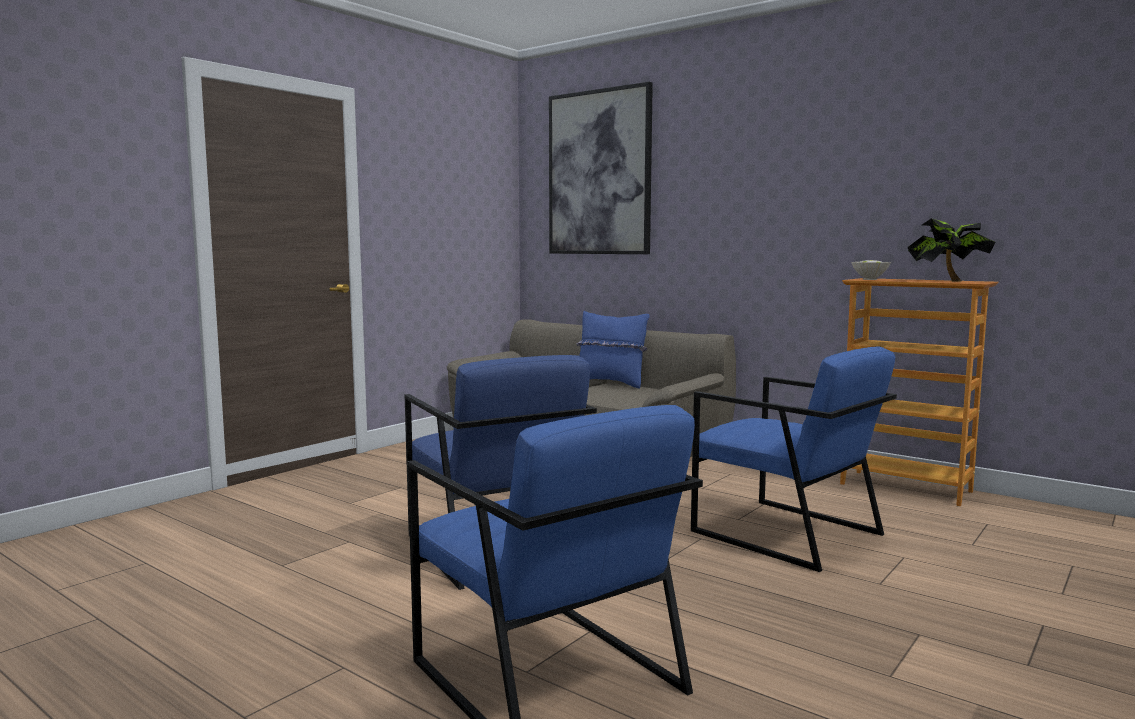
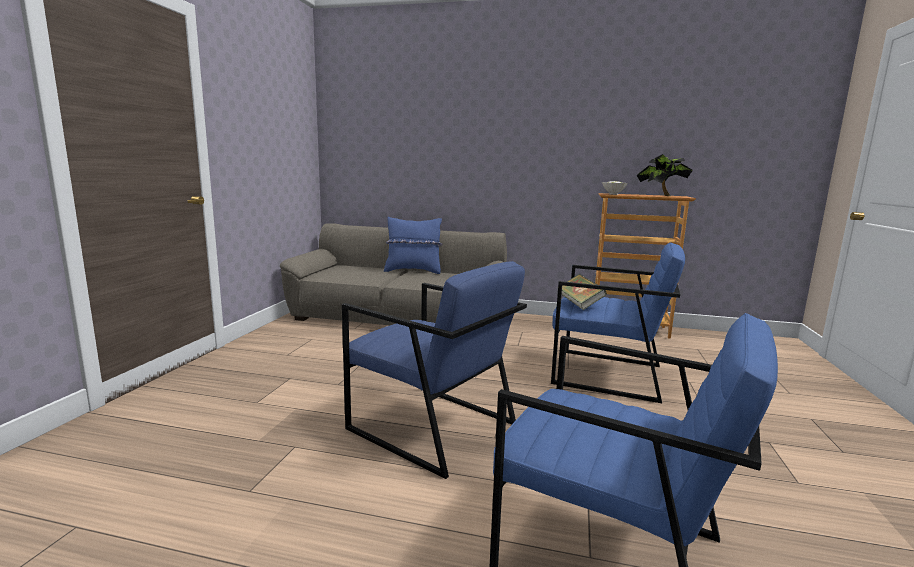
camera: 25 degrees left, 5 degrees up
(599, 173) = (393, 108): picture -> none
(738, 427) = (580, 304): none -> book

